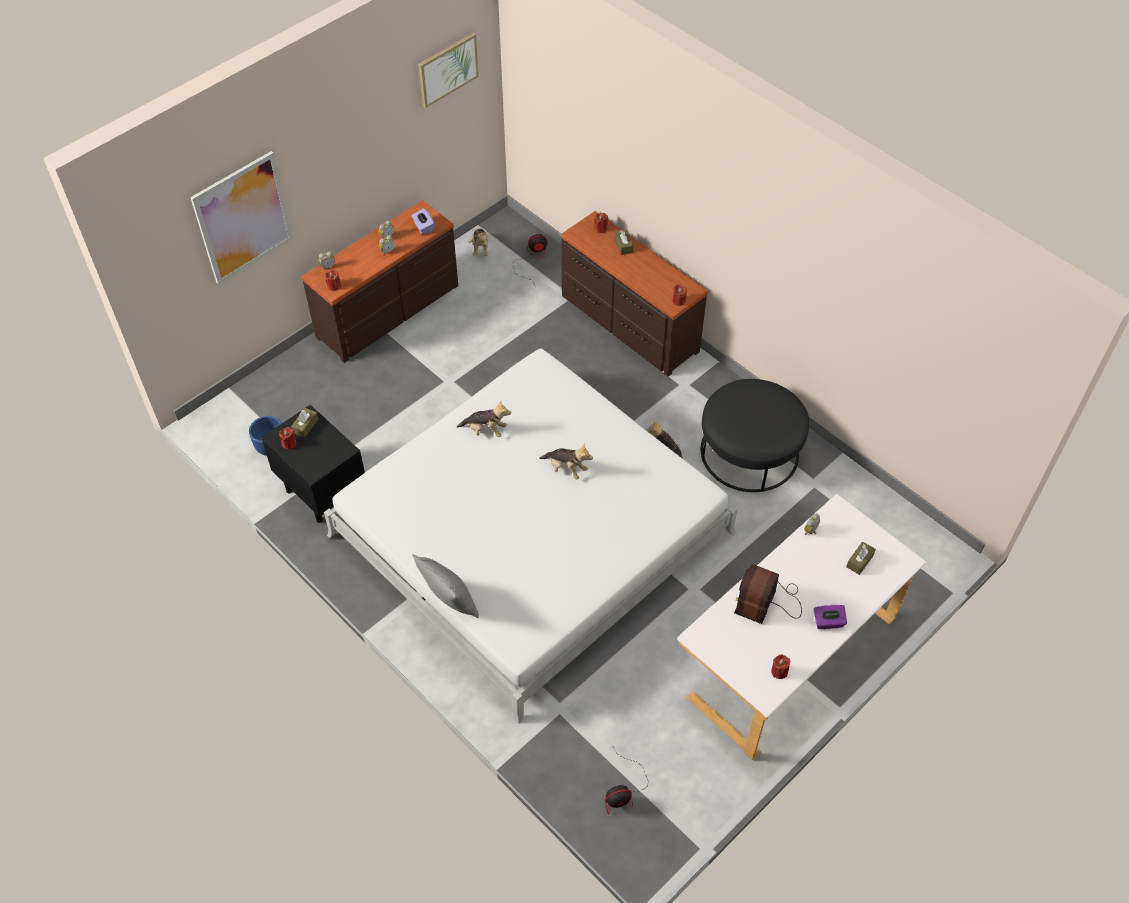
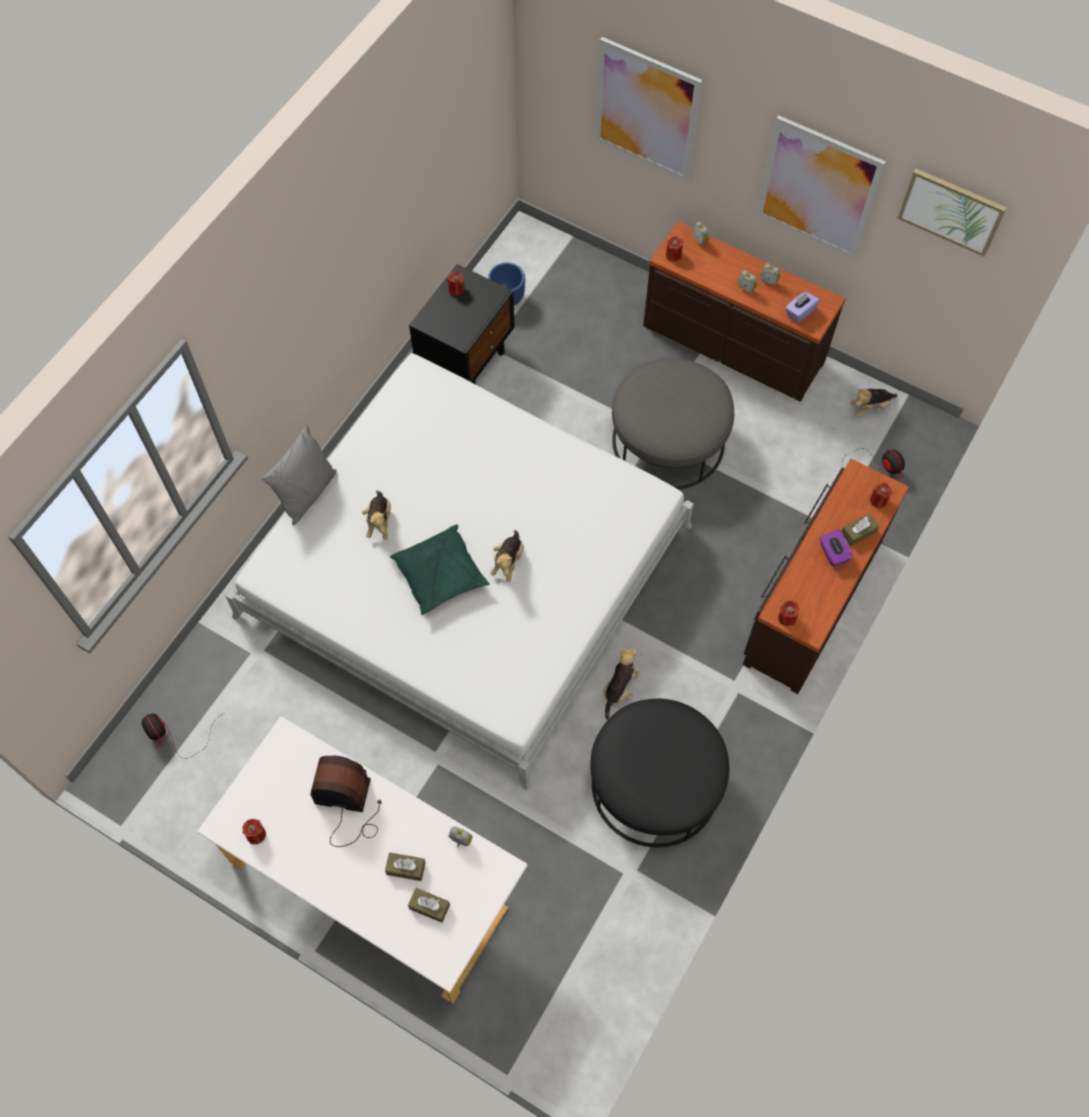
camera: 75 degrees right, 10 degrees up
(305, 426) = (483, 296): brown tissue box -> brown tissue box (406, 868)
(371, 144) = (818, 188): none -> picture
(460, 373) = (668, 441): none -> grey ottoman
(485, 430) = (539, 467): plush toy -> plush toy (379, 521)
(565, 516) = (441, 576): none -> green pillow
(828, 622) = (333, 880): purple tissue box -> purple tissue box (833, 553)

